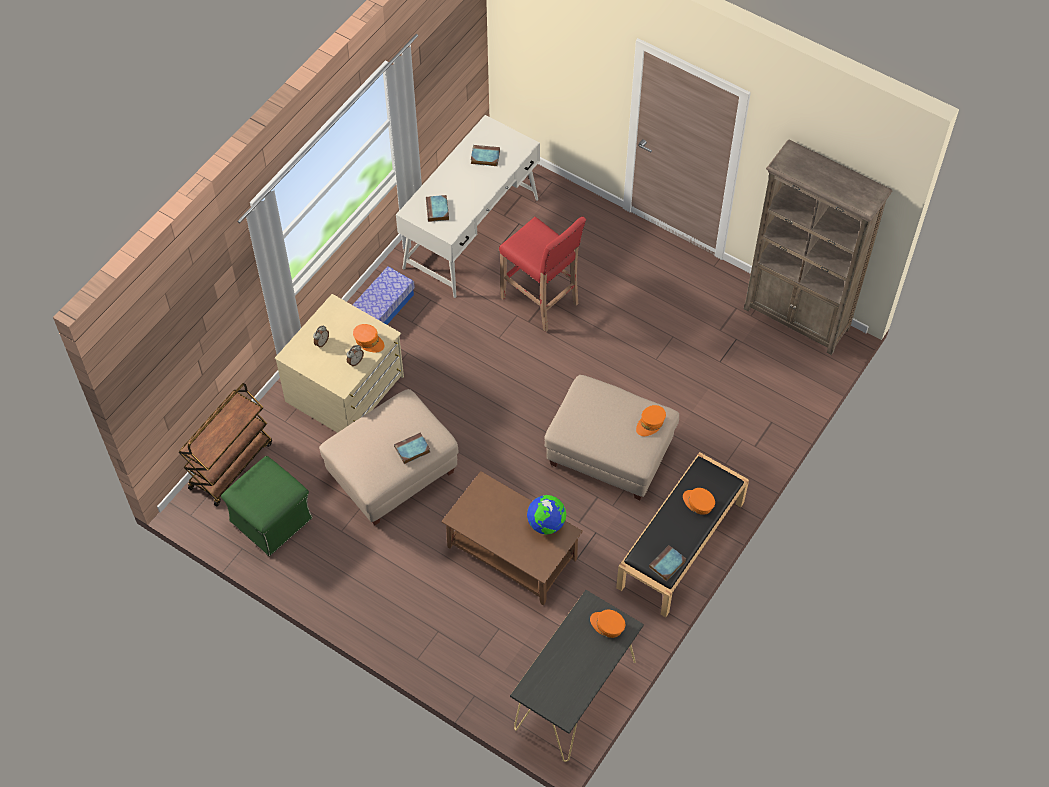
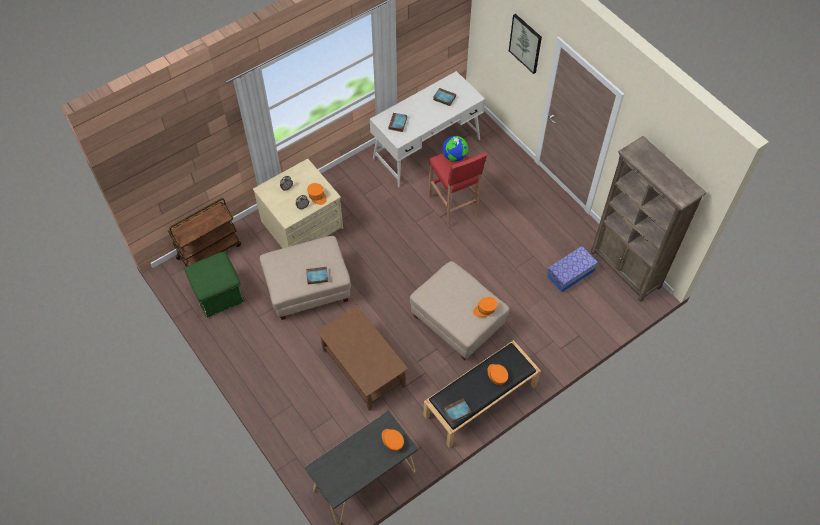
camera: 20 degrees right, 0 degrees up
(384, 307) = (350, 179): storage box -> storage box (570, 273)
(546, 524) = (385, 355): globe -> globe (454, 157)
(586, 56) = (526, 43): none -> picture

